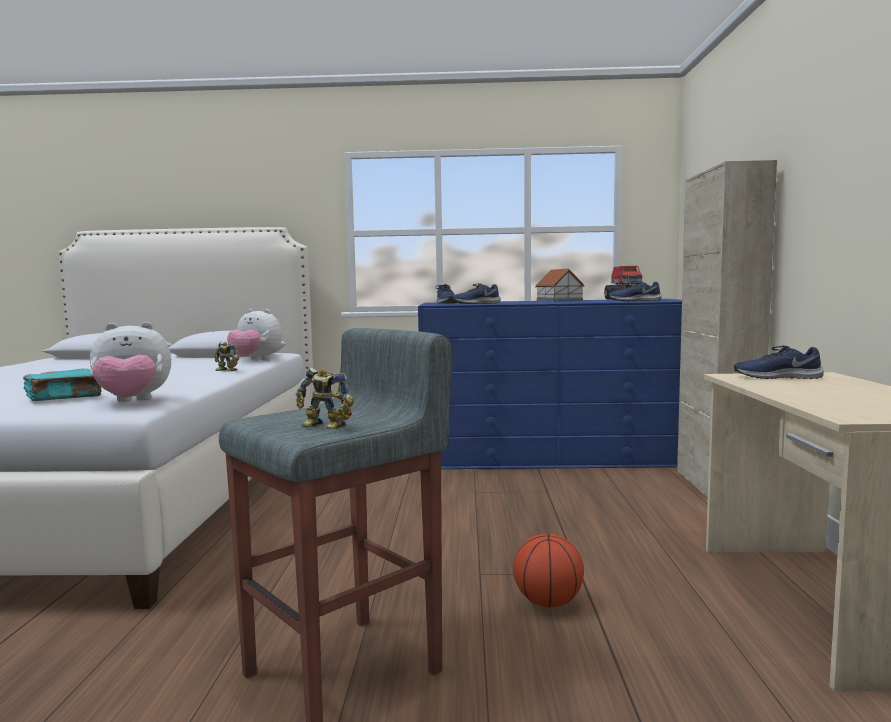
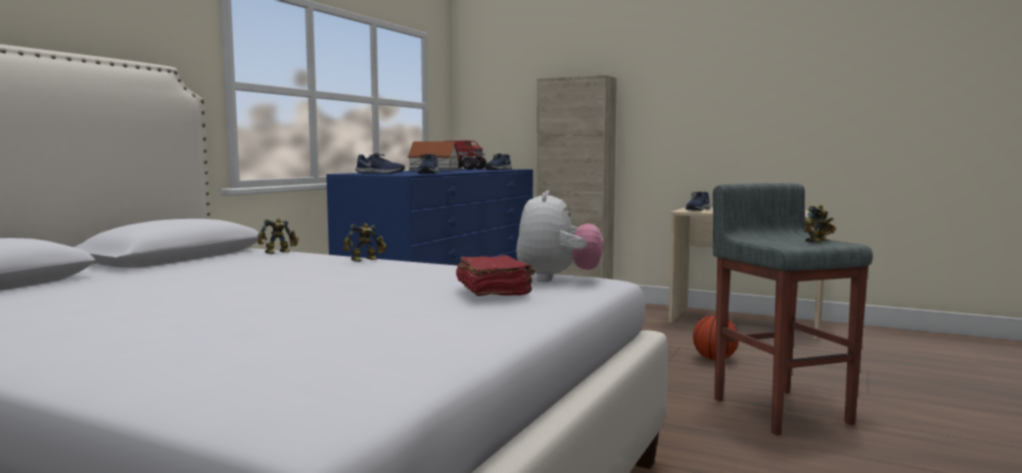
camera: 65 degrees left, 0 degrees up
(65, 397) = (494, 291): turquoise book -> red book
(256, 360) = (279, 252): plush toy -> toy robot

